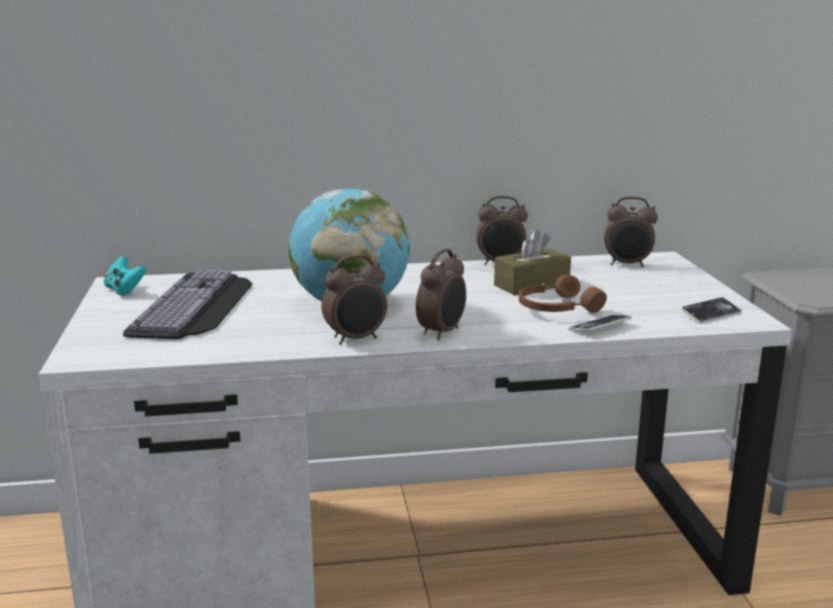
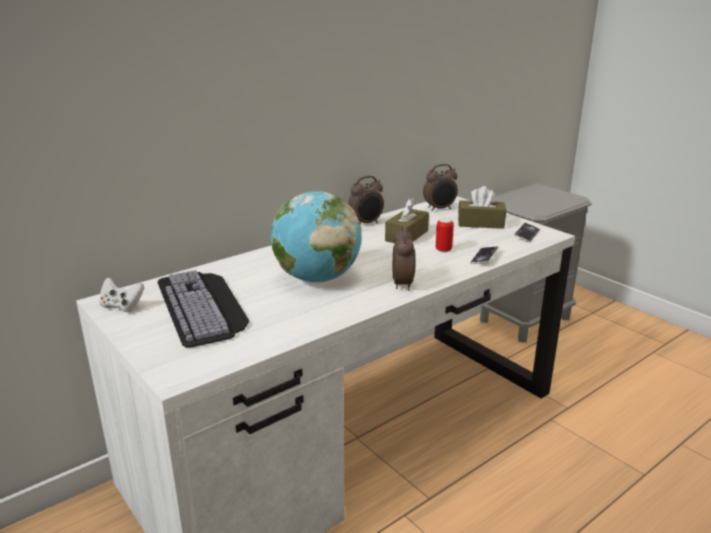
camera: 30 degrees left, 5 degrees up
(124, 290) = (122, 306): turquoise game controller -> white game controller
(356, 339) = (357, 304): alarm clock -> none
(556, 308) = (443, 250): brown headphones -> can
(661, 289) = (480, 223): none -> brown tissue box

